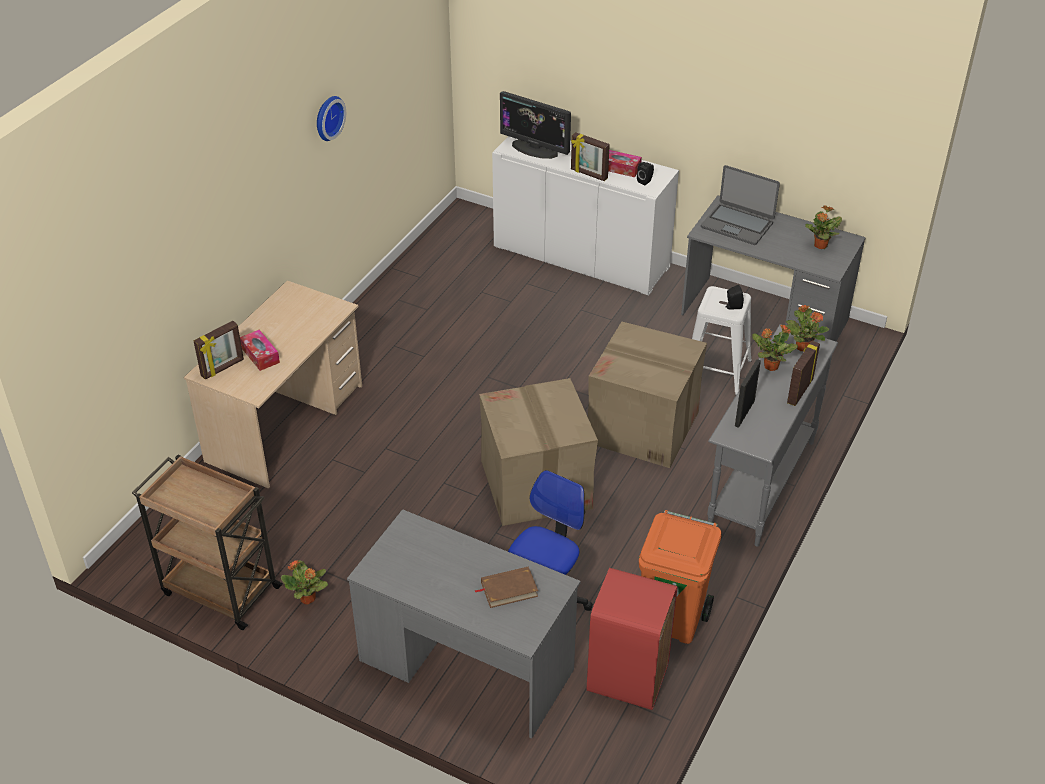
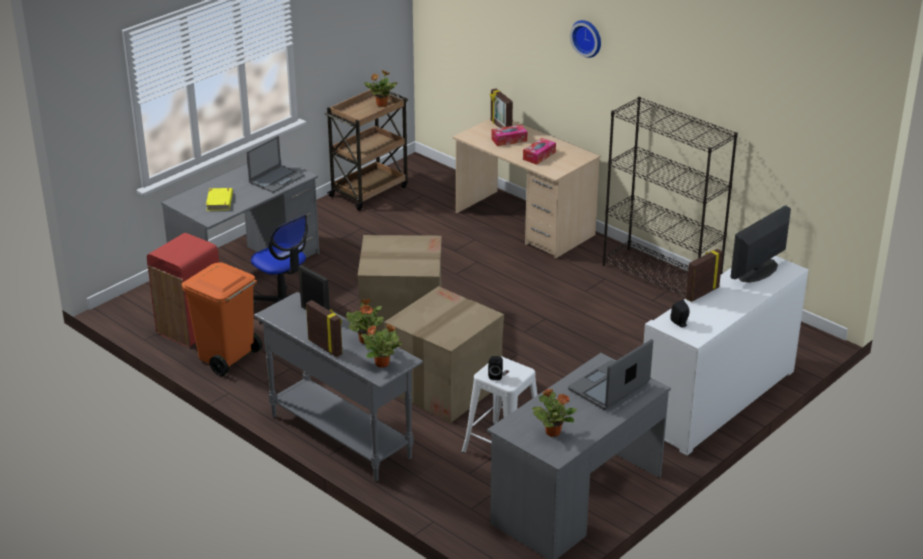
camera: 105 degrees right, 10 degrees down
(308, 599) = (342, 219): potted plant -> potted plant (381, 104)
(327, 117) = (682, 80): wall clock -> wall clock (587, 37)
(379, 308) = (661, 277): none -> black bookcase
(425, 548) = (277, 179): none -> laptop
(508, 589) = (220, 201): brown book -> yellow book
(620, 168) = (709, 313): tissue box -> tissue box (539, 156)

